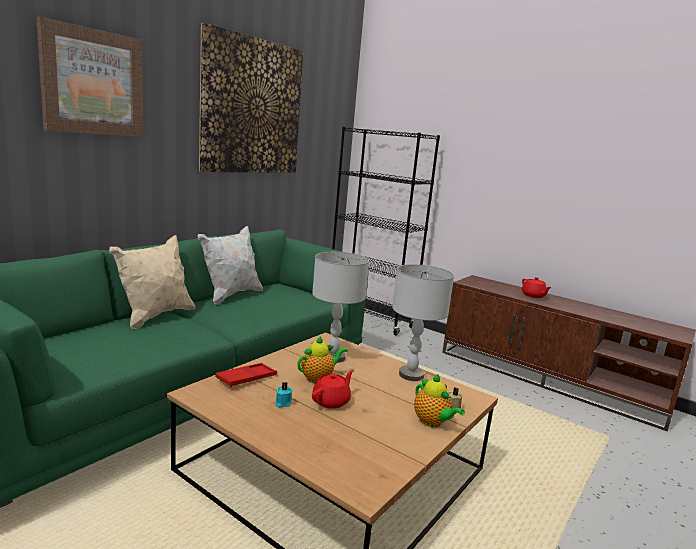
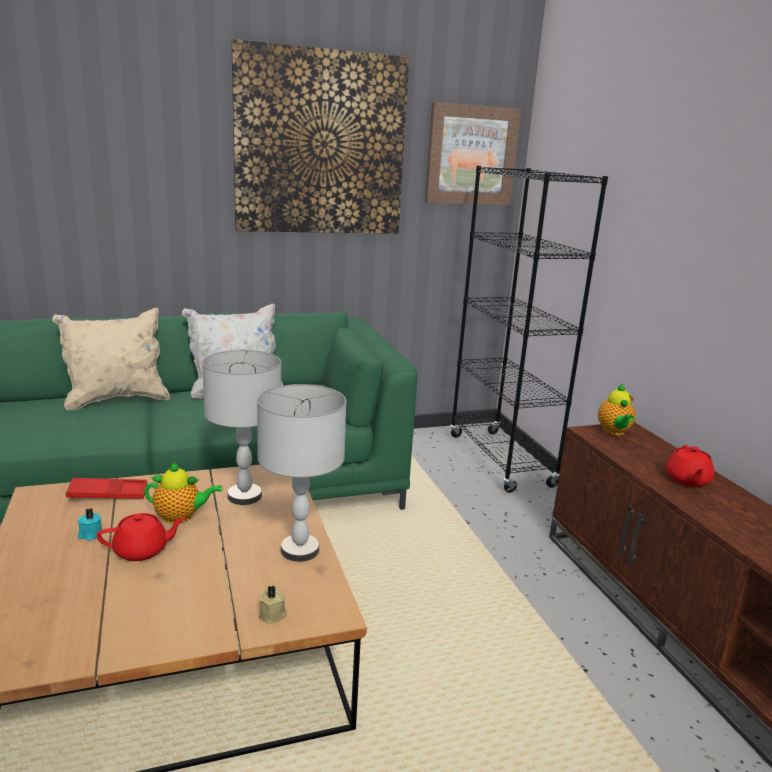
camera: 35 degrees right, 5 degrees up
(93, 83) = (86, 128): picture -> picture (471, 155)
(432, 422) = (206, 624): teapot -> teapot (614, 431)

